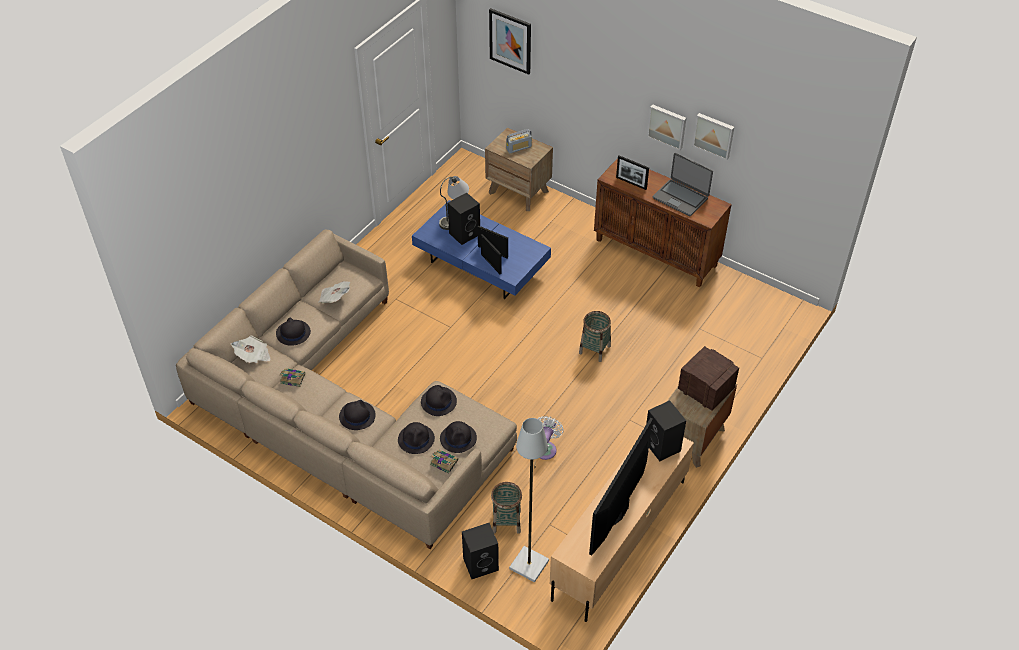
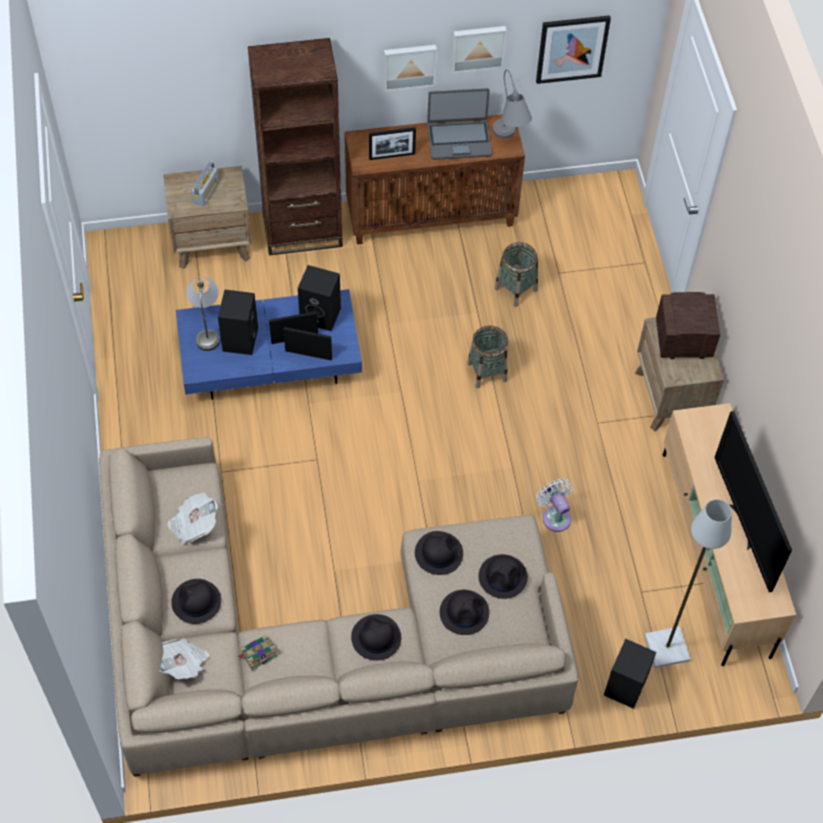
camera: 45 degrees left, 10 degrees up
(443, 462) = (517, 614): book -> none
(506, 521) = (601, 623): basket -> basket (516, 289)
(510, 41) = (147, 67): picture -> picture (572, 48)
(574, 215) = (302, 231): none -> brown bookcase
(663, 446) = (710, 429): black speaker -> black speaker (321, 315)
(710, 216) = (509, 141): none -> grey table lamp

